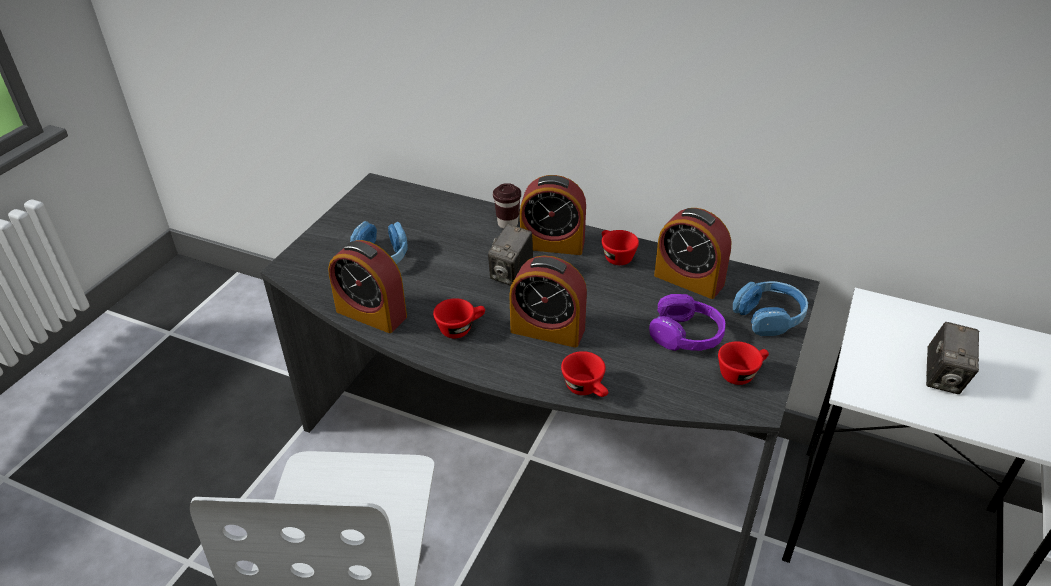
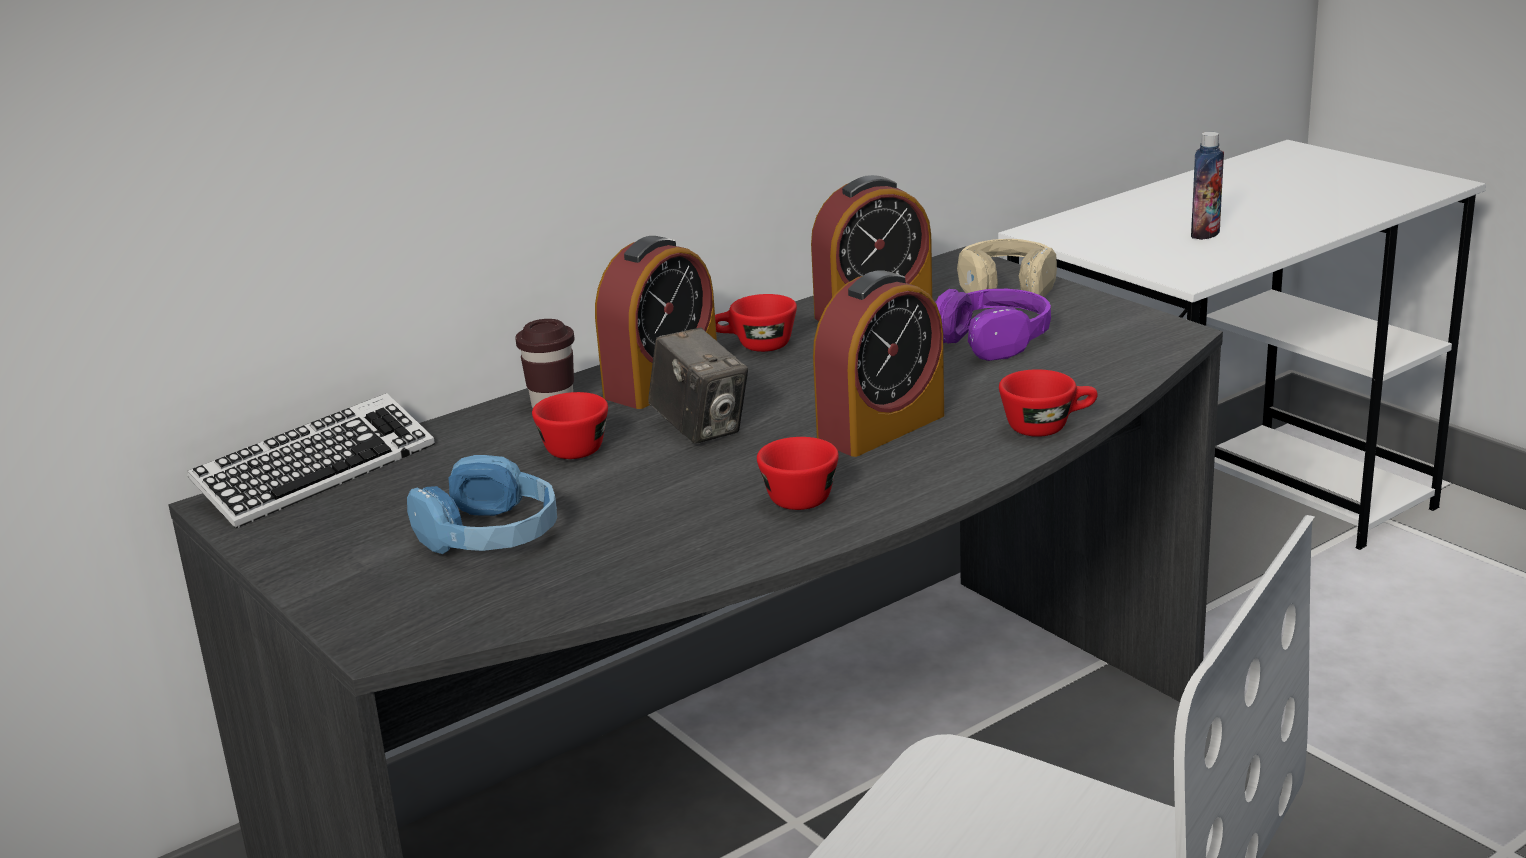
camera: 60 degrees left, 15 degrees down
(371, 314) = (662, 570): alarm clock -> none
(410, 193) = (316, 473): none -> keyboard
(741, 373) = (1103, 327): red cup -> red cup (575, 446)
(769, 316) = (1006, 286): blue headphones -> beige headphones
(943, 377) = (1205, 234): camera -> bottle

